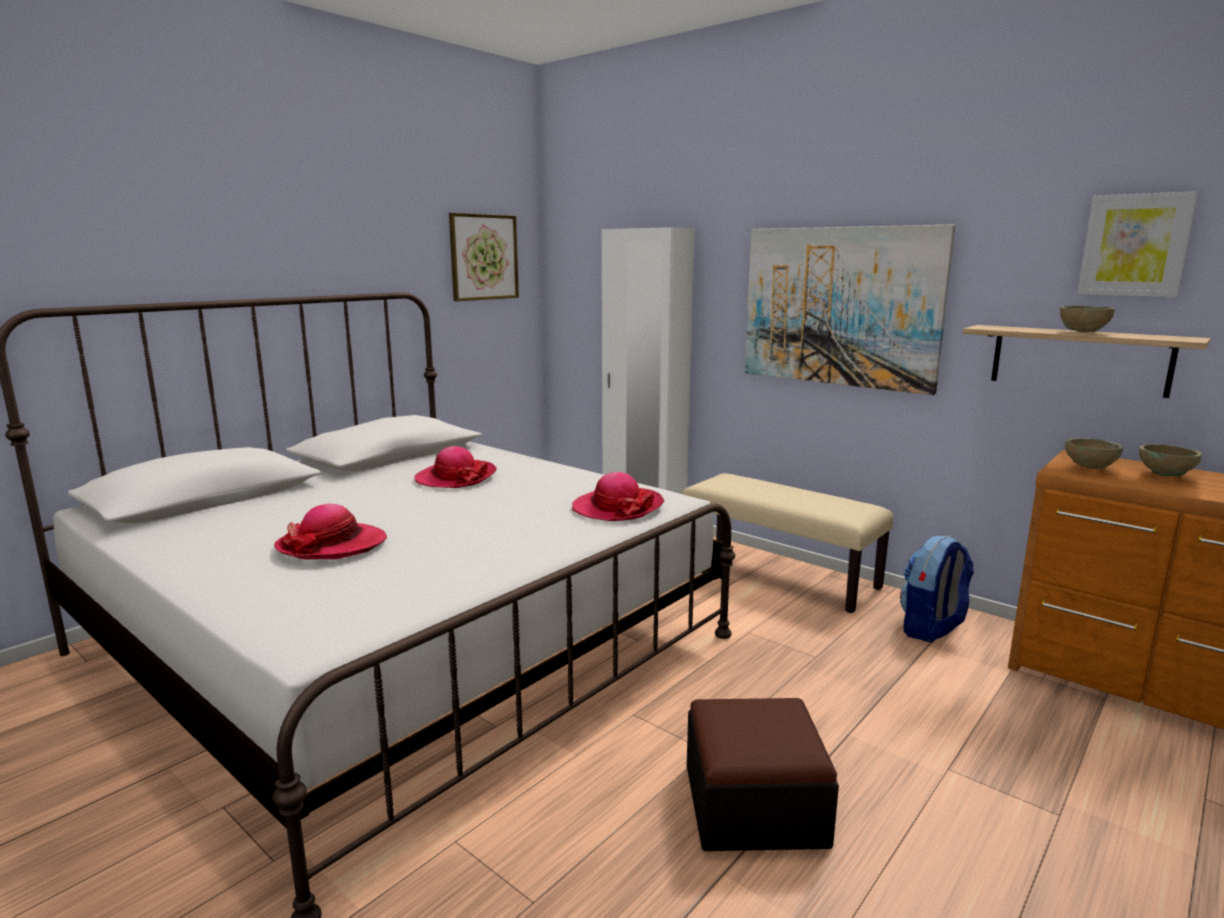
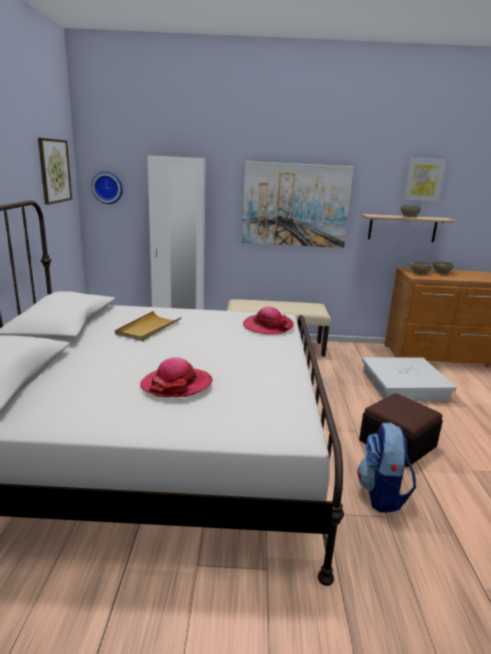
camera: 40 degrees left, 5 degrees up
(455, 478) = (148, 328): hat -> beige tray
(574, 281) = (108, 187): none -> wall clock
(931, 629) = (357, 355): backpack -> backpack (382, 495)
(952, 714) = (404, 385): none -> white storage box

